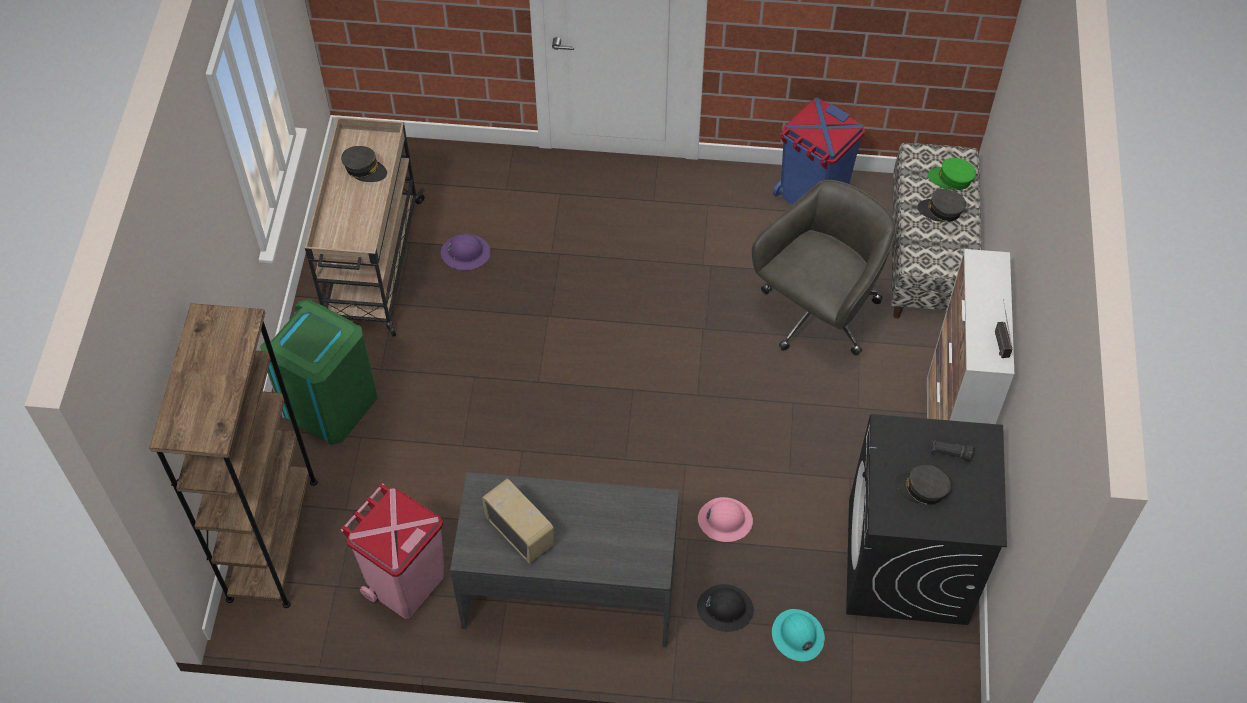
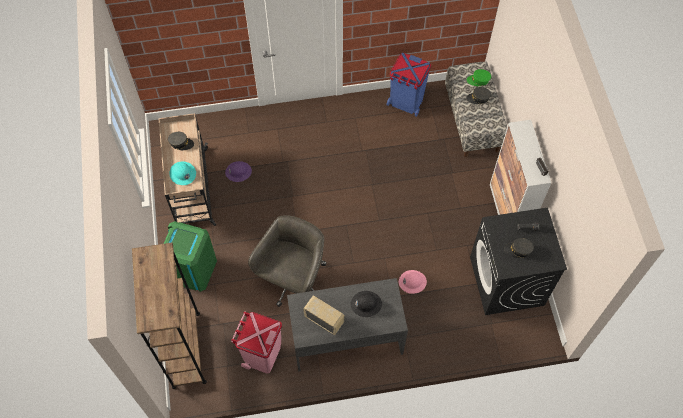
camera: 15 degrees left, 5 degrees up
(725, 608) = (425, 327): black hard hat -> black hard hat (366, 304)
(797, 636) = (465, 332): turquoise hard hat -> turquoise hard hat (182, 174)
(817, 314) = (426, 163): grey office chair -> grey office chair (293, 279)

